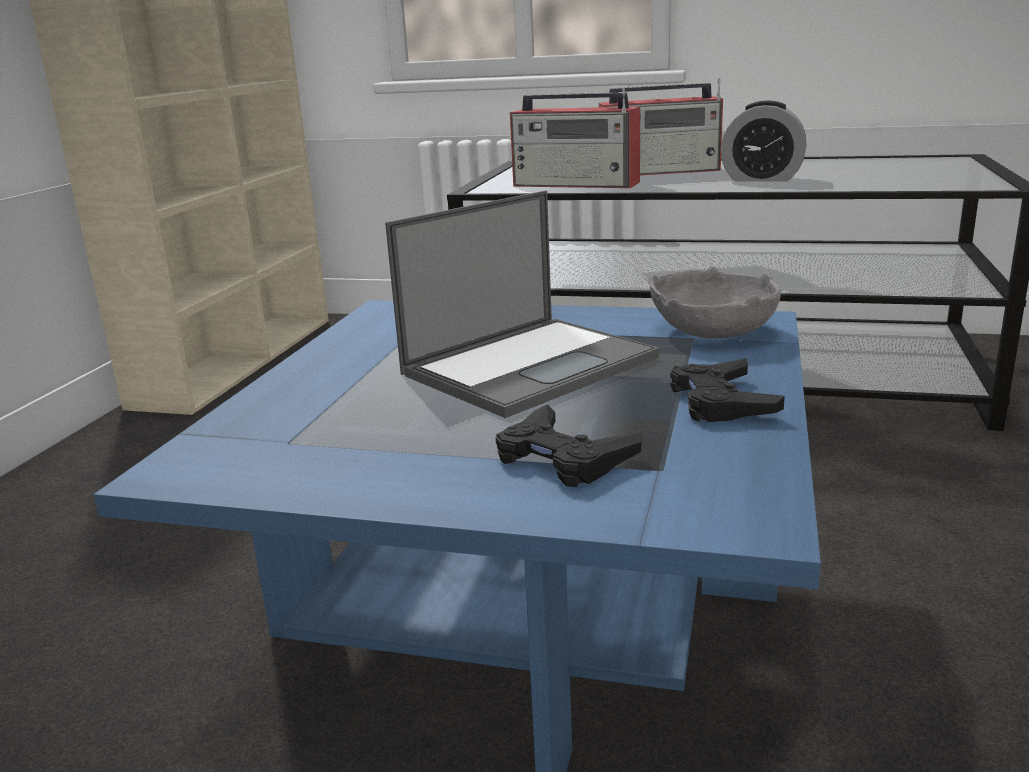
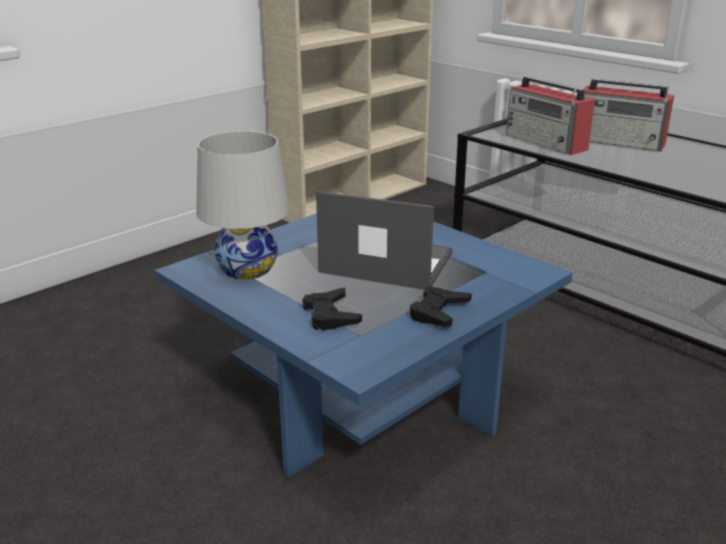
camera: 30 degrees right, 5 degrees up
(302, 436) = (247, 269): none -> white table lamp
(531, 365) = (384, 262): laptop -> laptop turned 150 degrees counterclockwise
(713, 331) = (503, 271): grey bowl -> none
(761, 179) = (670, 167): alarm clock -> none

